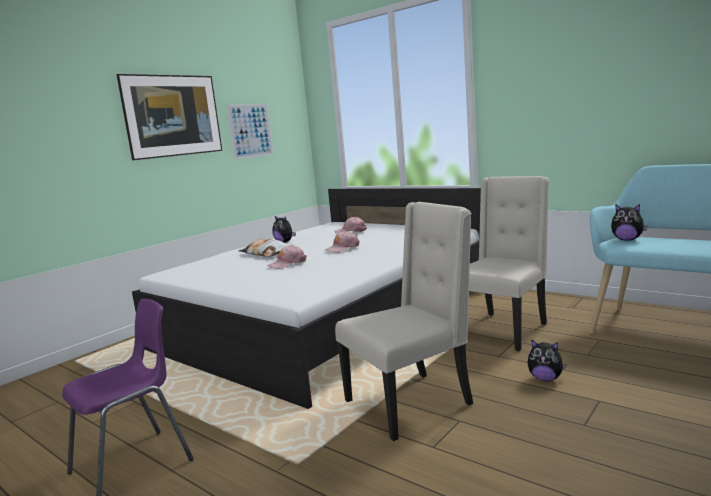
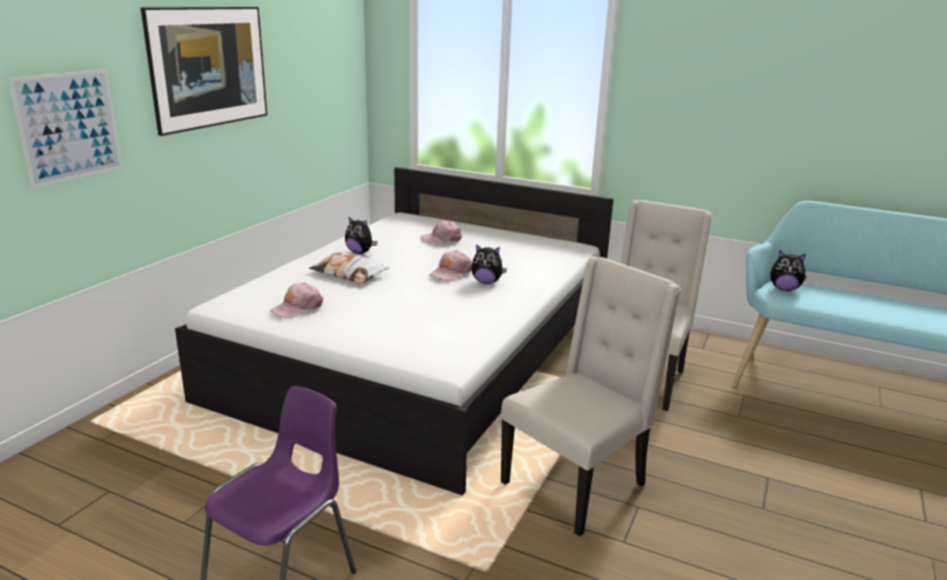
camera: 15 degrees left, 10 degrees up
(251, 130) = (300, 84): picture -> picture (69, 126)
(287, 264) = (394, 298): pink cap -> pink cap (297, 308)
(545, 378) = (707, 449): plush toy -> plush toy (487, 282)

